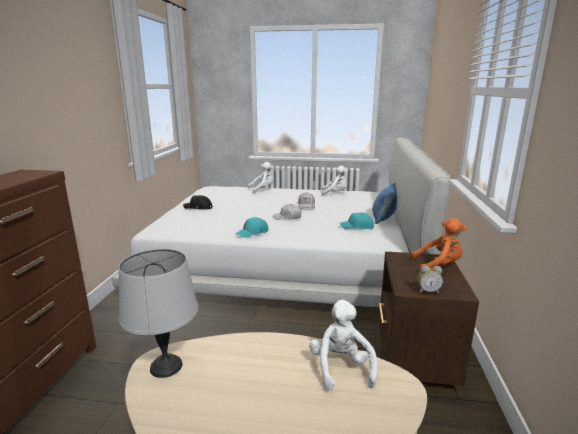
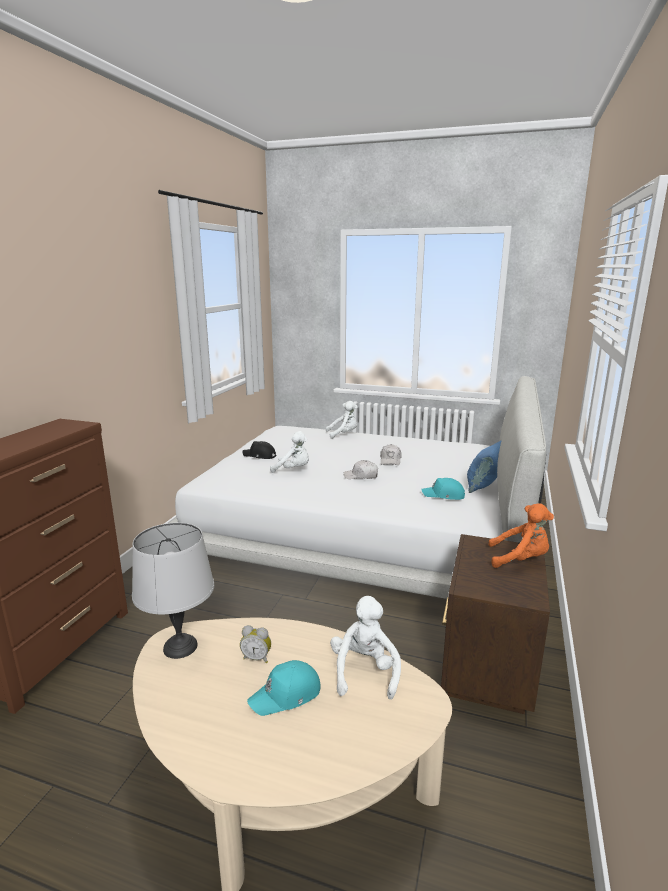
camera: 10 degrees right, 0 degrees up
(253, 232) = (313, 494): turquoise cap -> turquoise cap (286, 695)
(335, 193) = (433, 445): white plush toy -> white plush toy (293, 470)
(428, 291) = (490, 592): alarm clock -> alarm clock (257, 658)

